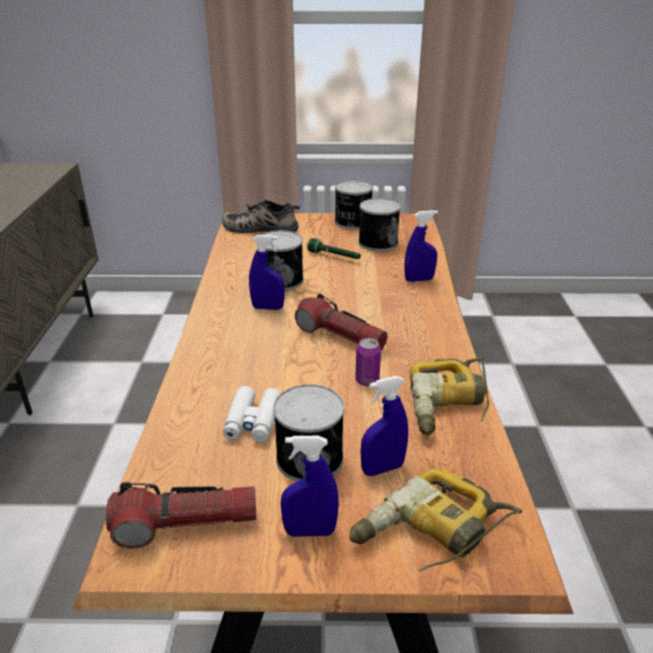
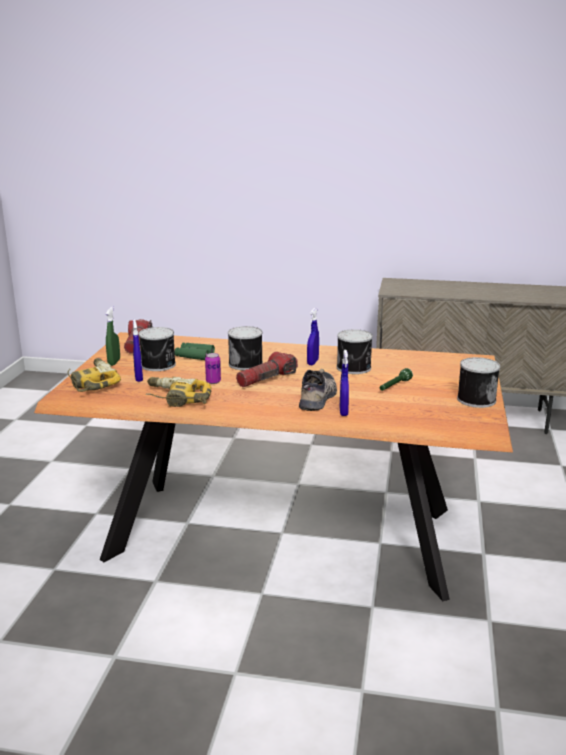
camera: 100 degrees right, 10 degrees down
(253, 421) = (194, 355): white binoculars -> green binoculars
(262, 228) = (457, 365): shoe -> shoe (319, 397)
(310, 531) = (114, 362): blue spray bottle -> green spray bottle
(377, 242) = (424, 405): can -> can (246, 364)

